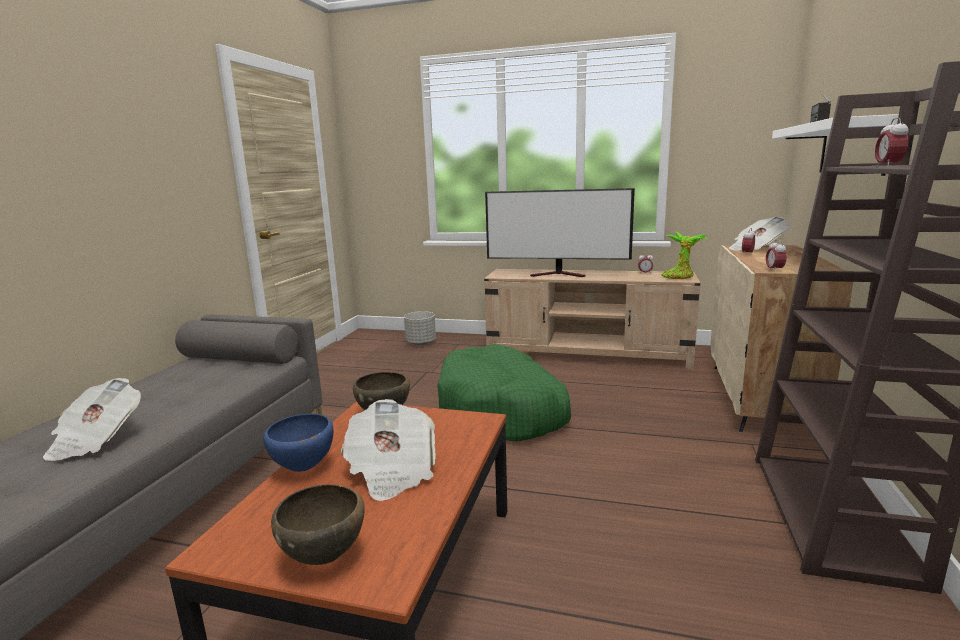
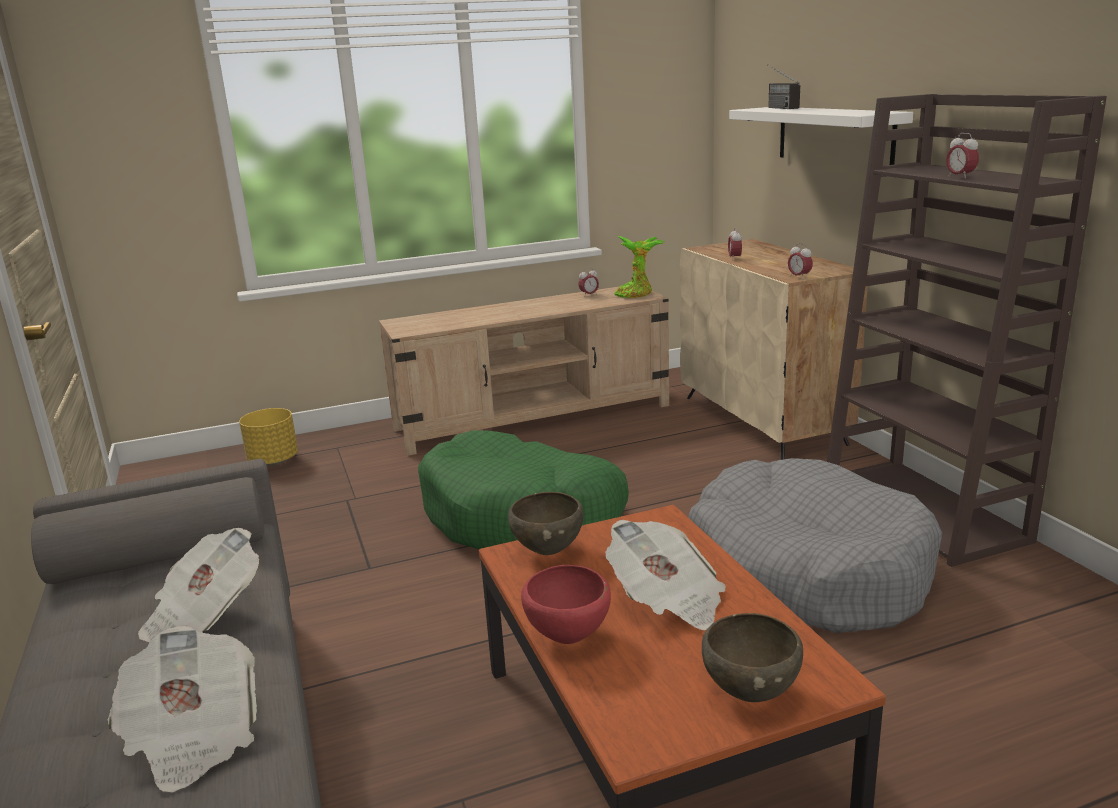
camera: 35 degrees left, 5 degrees up
(304, 468) = (569, 638): blue bowl -> red bowl
(421, 342) = (273, 460): grey planter -> yellow planter
(560, 274) = (489, 315): television -> none
(656, 518) = (807, 569): none -> grey dog bed
(756, 248) = (727, 249): newspaper -> newspaper (204, 615)

